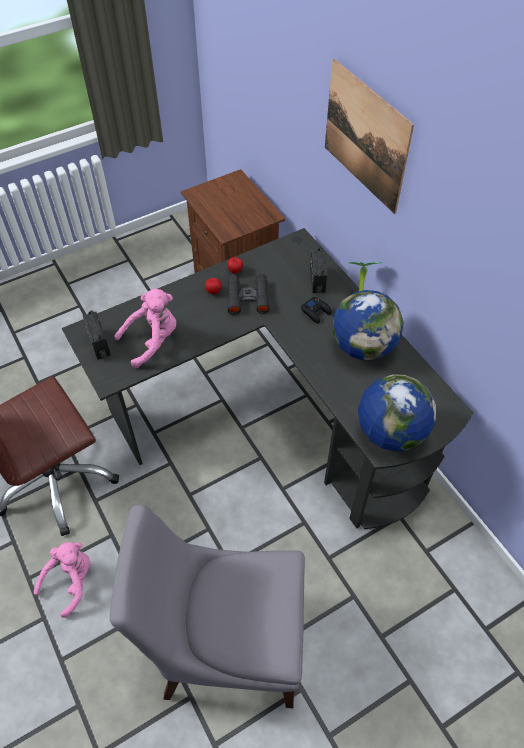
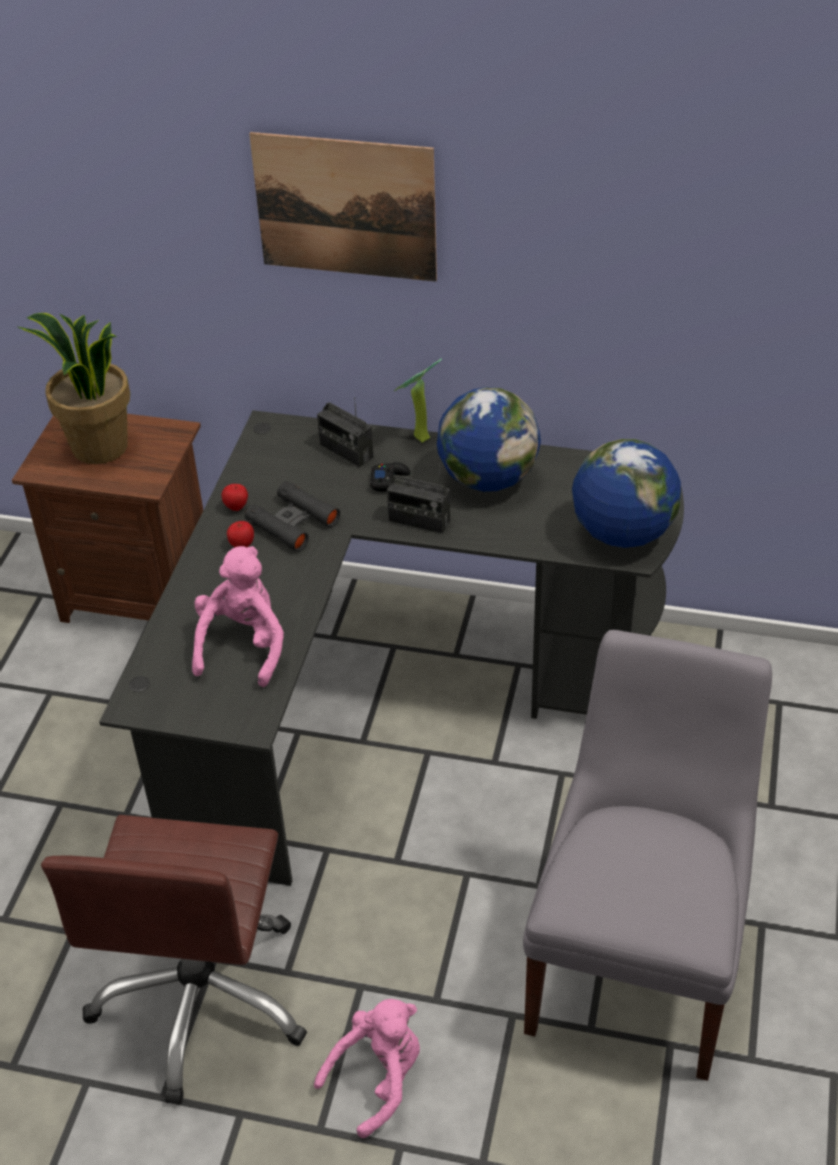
camera: 45 degrees left, 10 degrees down
(71, 580) = (378, 1078): pink plush toy -> pink plush toy turned 60 degrees clockwise
(99, 343) = (179, 698): radio -> radio (419, 521)
(226, 643) = (637, 960): grey chair -> grey chair turned 150 degrees clockwise
(230, 200) = (99, 447): none -> potted plant

